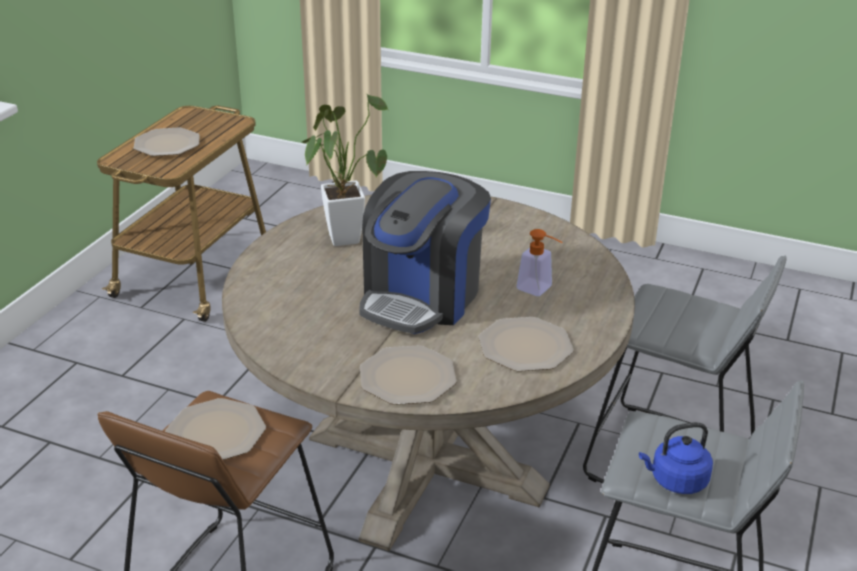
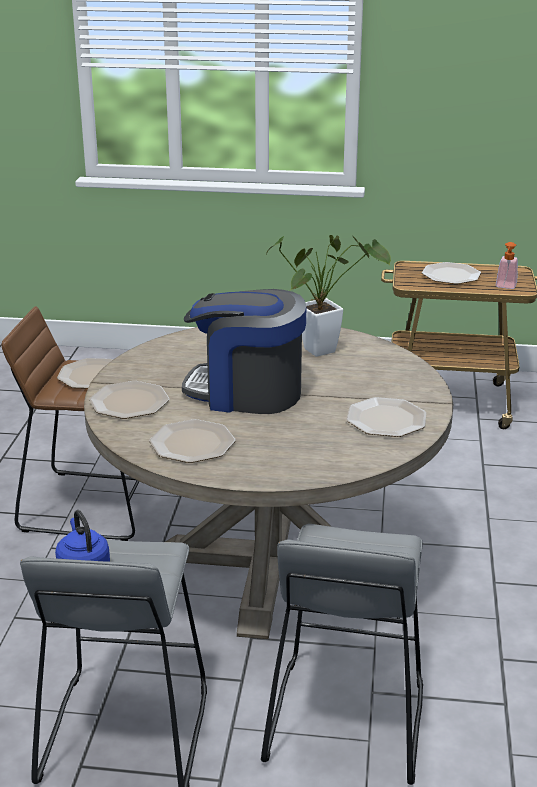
camera: 75 degrees right, 5 degrees down
(514, 233) = (387, 419): none -> plate
(539, 290) = (288, 441): soap dispenser -> soap dispenser (505, 287)

